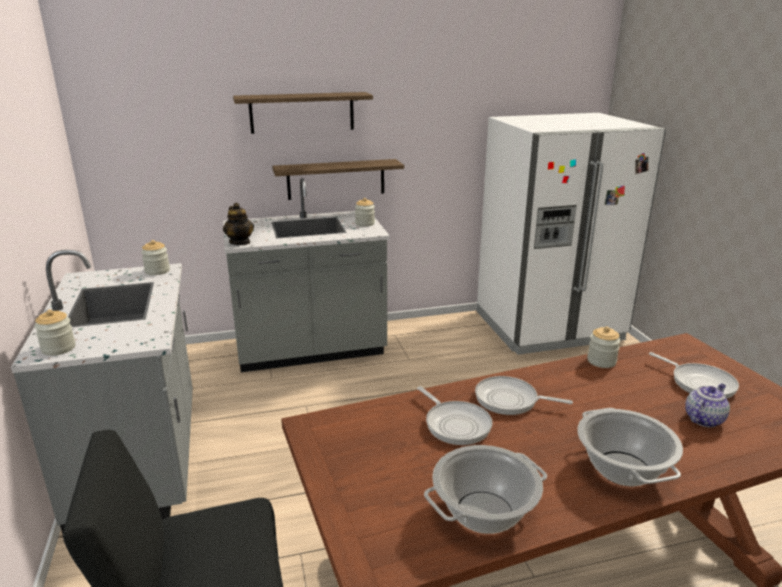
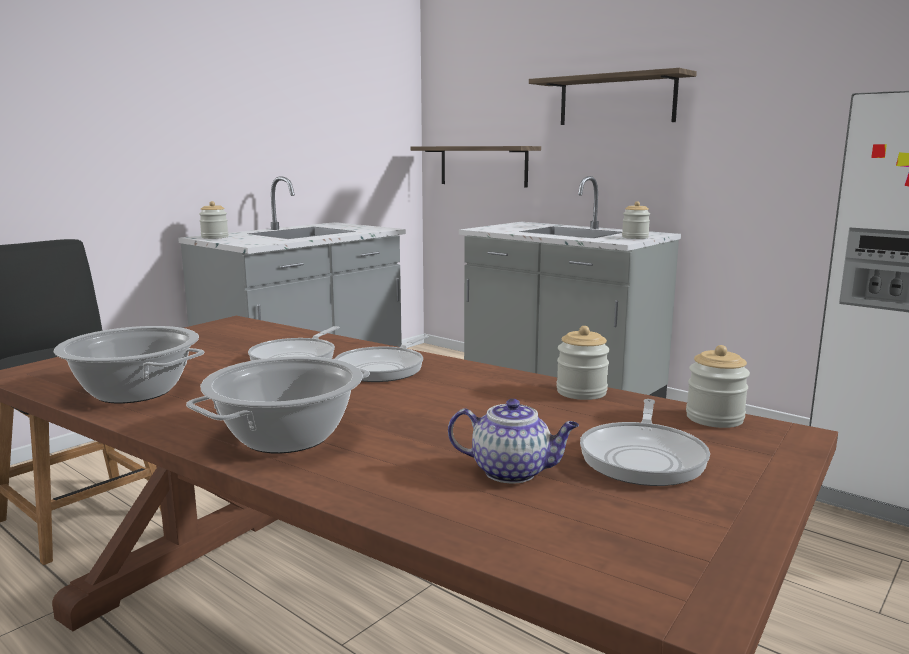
camera: 55 degrees right, 10 degrees down
(157, 271) = (377, 228): jar -> jar (714, 418)
(240, 242) = (483, 229): teapot -> none
(336, 179) = (647, 188): shelf -> shelf (483, 166)
(510, 400) = (383, 368): frying pan -> frying pan turned 135 degrees counterclockwise

